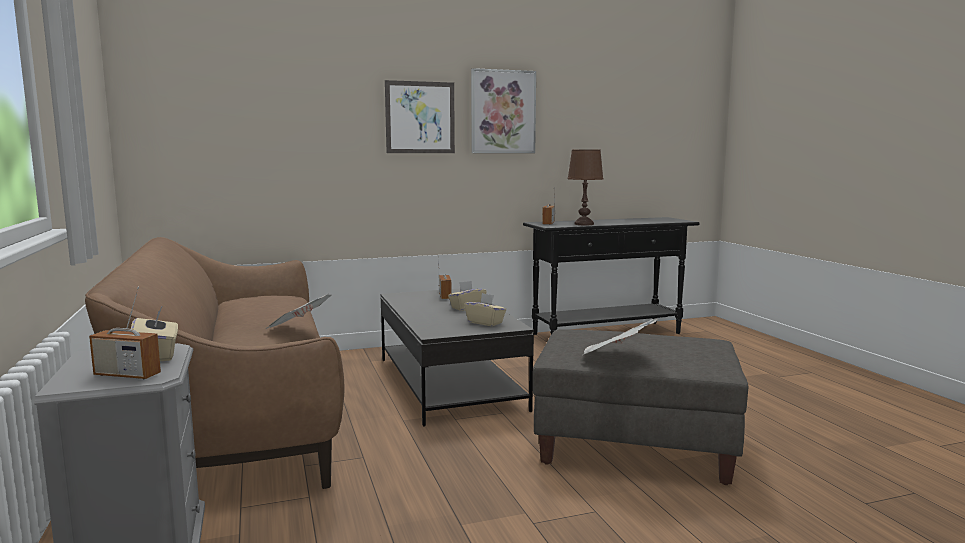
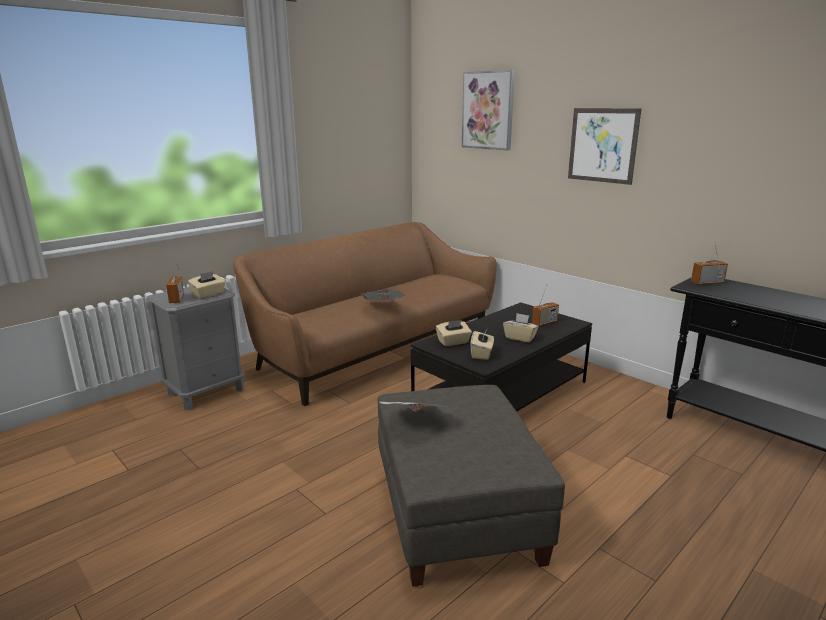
camera: 65 degrees right, 10 degrees up
(442, 326) = (453, 342): none -> beige tissue box
(503, 112) = (695, 142): picture -> picture (488, 110)
(584, 224) = (740, 296): brown table lamp -> none

